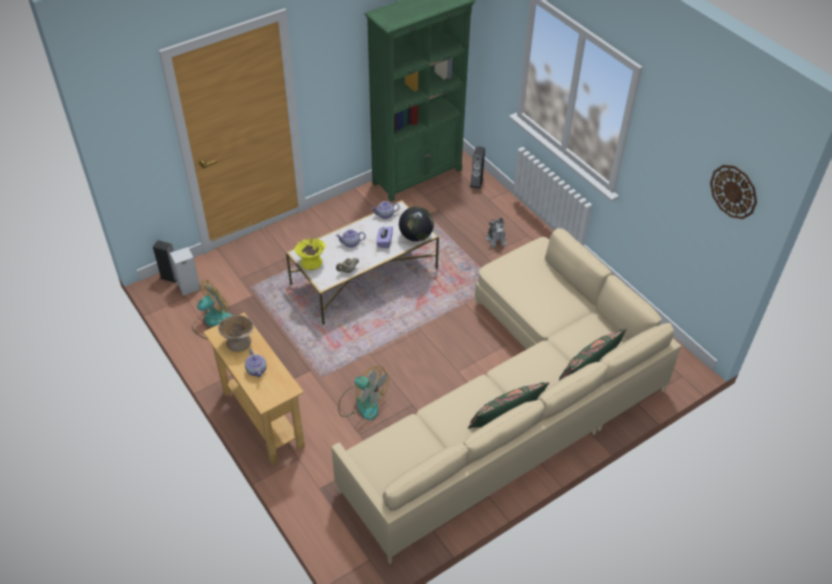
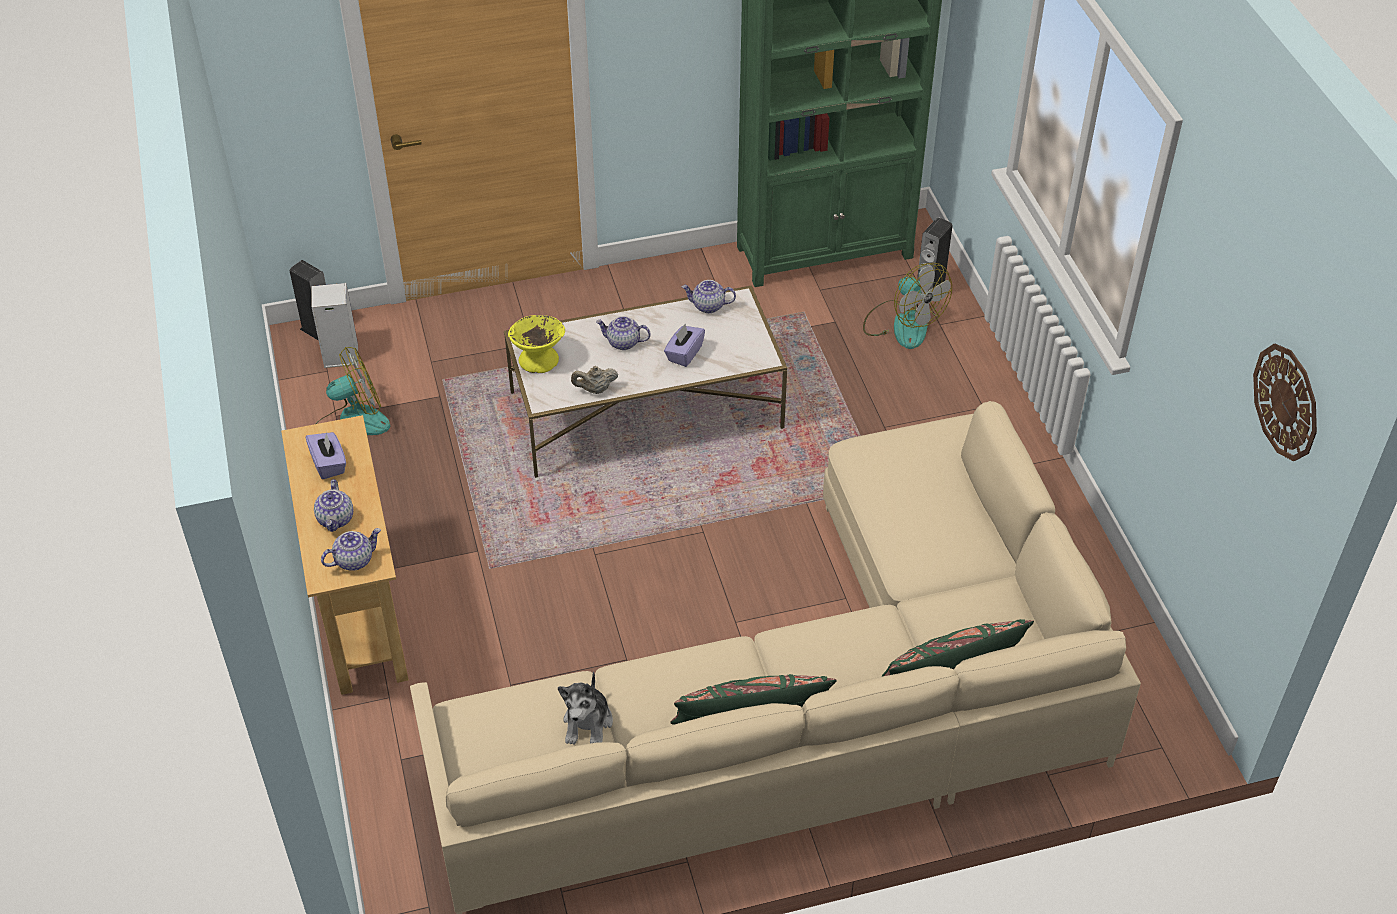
camera: 20 degrees right, 0 degrees up
(238, 342) = (329, 464): beige bowl -> purple tissue box
(277, 388) = (354, 559): none -> teapot
(362, 403) = (540, 632): fan -> fan (902, 324)
(416, 236) = (745, 357): globe -> none
(496, 239) = (918, 400): plush toy -> plush toy (588, 723)

